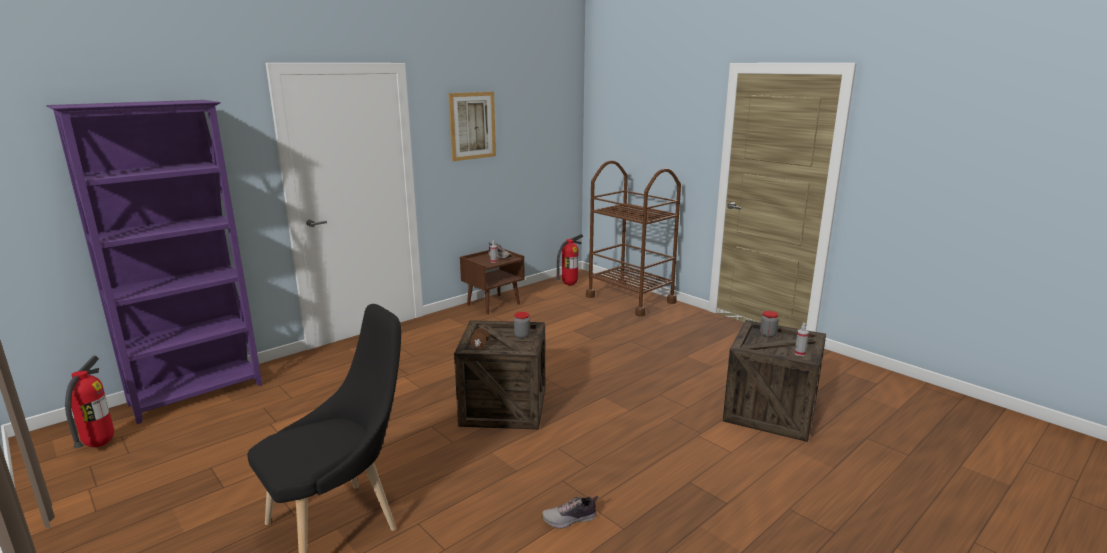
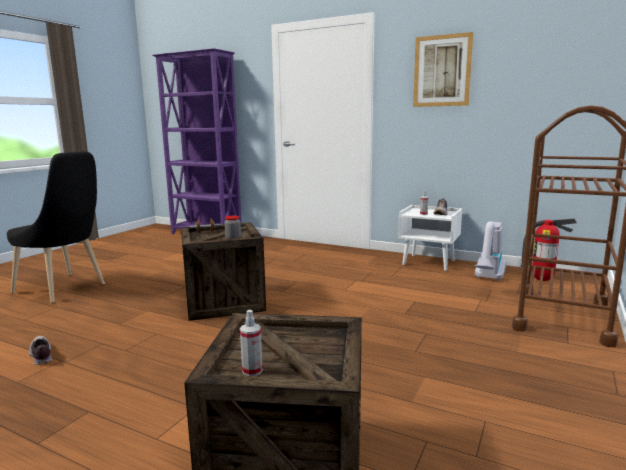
camera: 70 degrees right, 5 degrees down
(99, 444) = (150, 234): fire extinguisher -> none
(493, 304) = (429, 262): brown nightstand -> white nightstand
(552, 297) = (488, 279): none -> vacuum cleaner
(767, 334) = (323, 341): jar -> none

